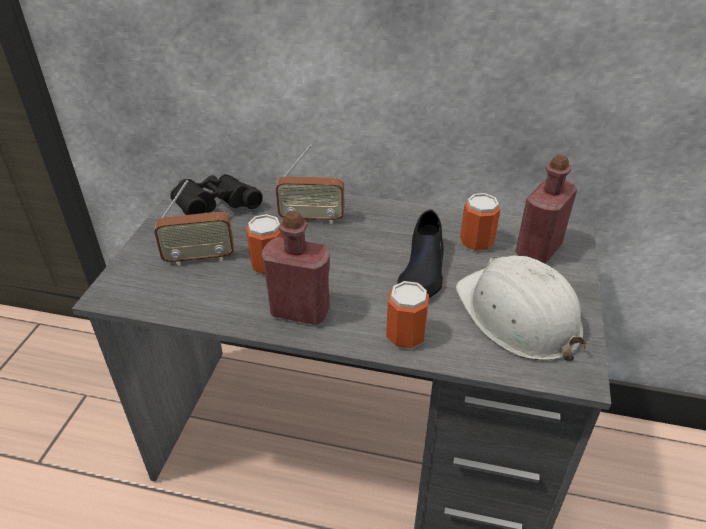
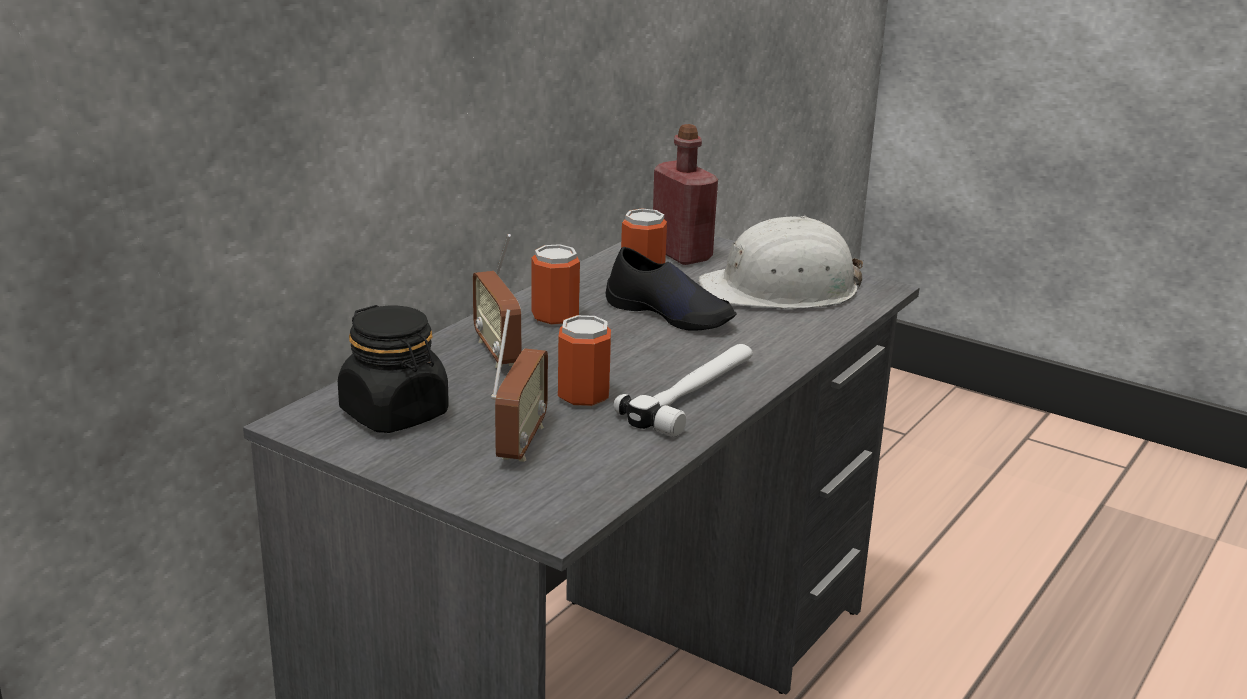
camera: 70 degrees left, 15 degrees down
(215, 208) = (395, 414): black binoculars -> black jar
(300, 311) = (695, 393): red bottle -> hammer
(311, 218) = (498, 353): radio -> radio turned 135 degrees clockwise
(405, 336) = (779, 347): can -> can (555, 318)

